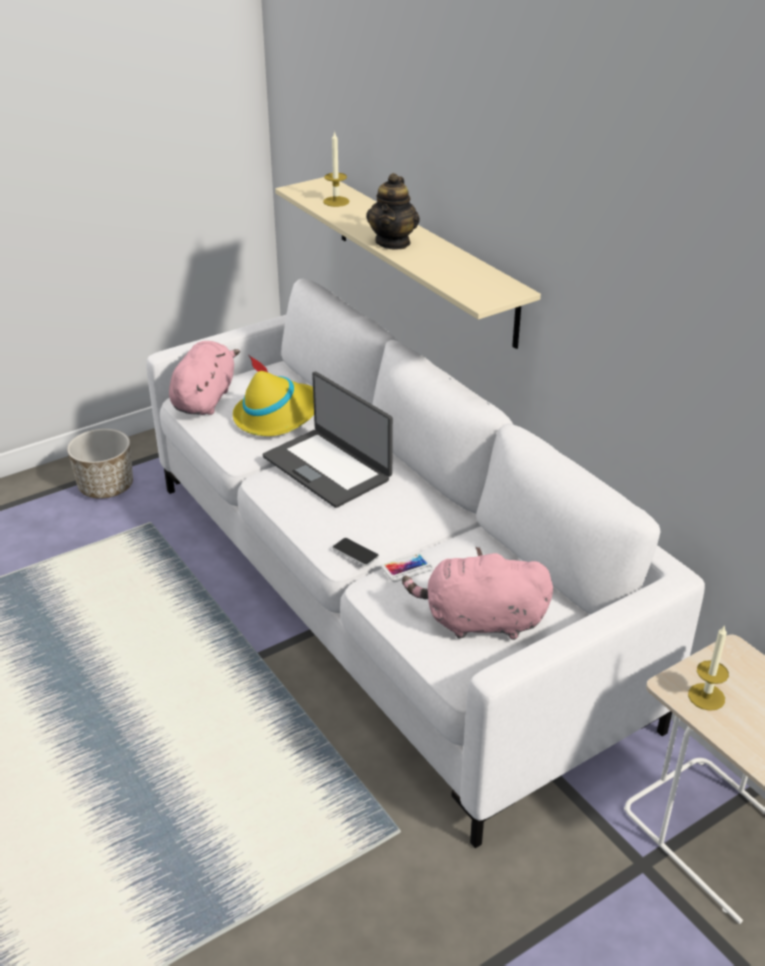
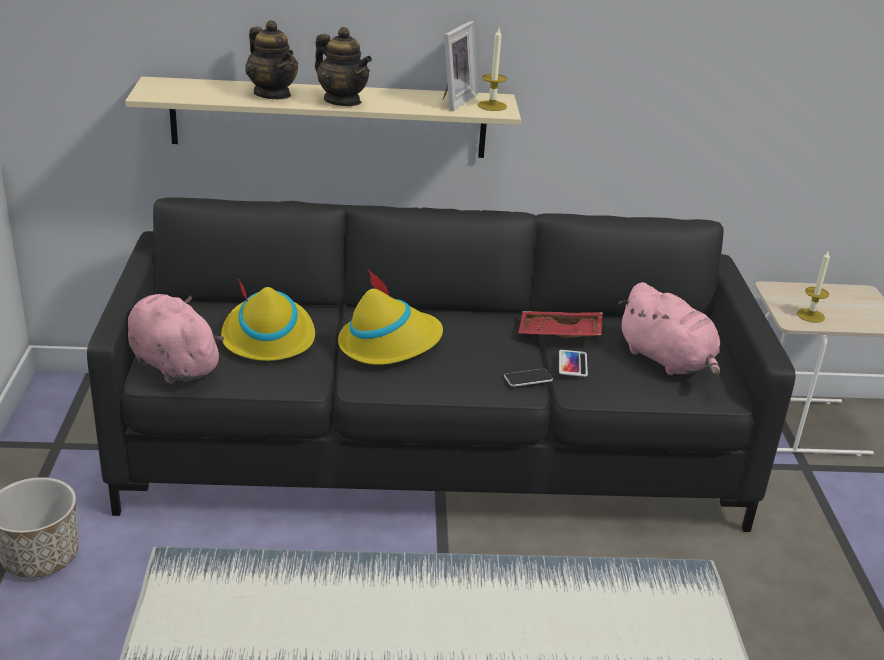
camera: 60 degrees left, 5 degrees down
(328, 467) = (389, 344): laptop -> yellow hat
(336, 201) = (211, 91): candle -> candle (492, 106)
(365, 219) = (272, 94): none -> teapot
(382, 596) = (433, 453): white sofa -> black sofa
(450, 543) = (559, 334): none -> red tray
(473, 276) = (453, 100): none -> picture frame
(479, 622) = (668, 361): pink plush toy -> pink plush toy turned 75 degrees counterclockwise

